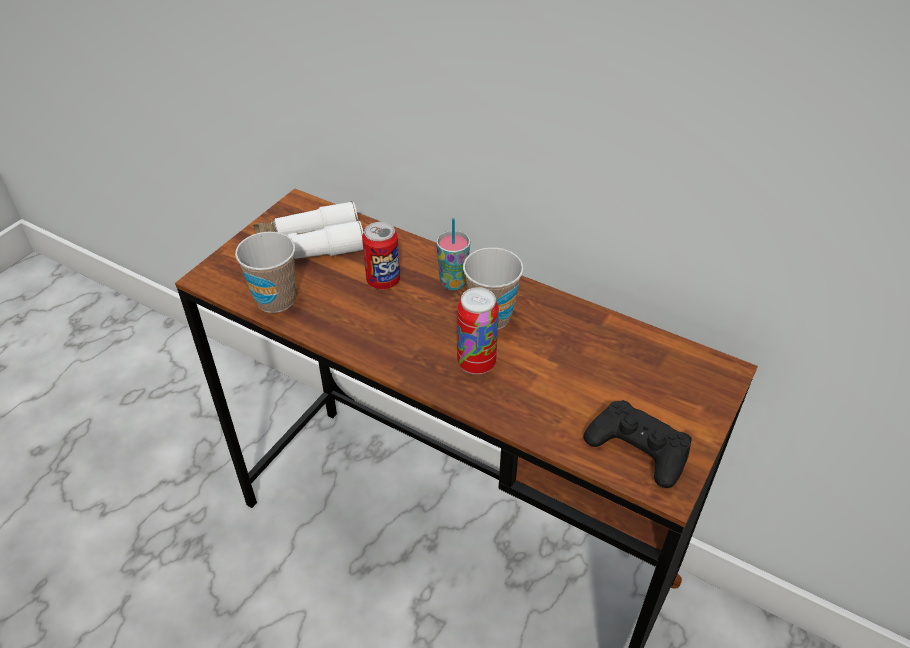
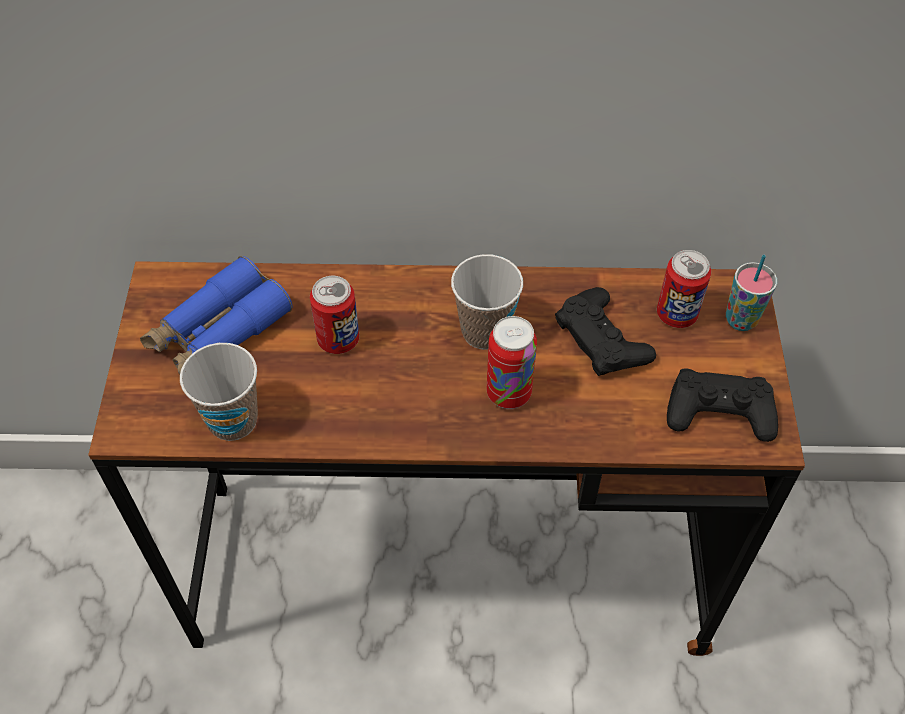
camera: 30 degrees left, 10 degrees up
(310, 246) = (218, 332): white binoculars -> blue binoculars
(453, 283) = (416, 307): cup -> cup (741, 320)
(578, 358) = (602, 339): none -> black game controller
(653, 366) = (676, 314): none -> can

